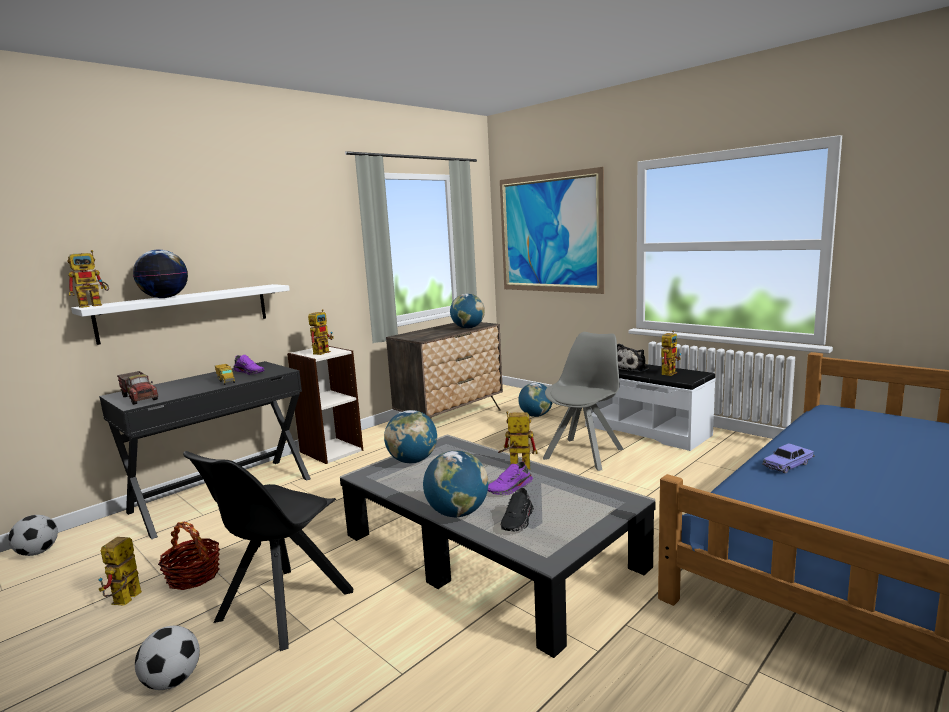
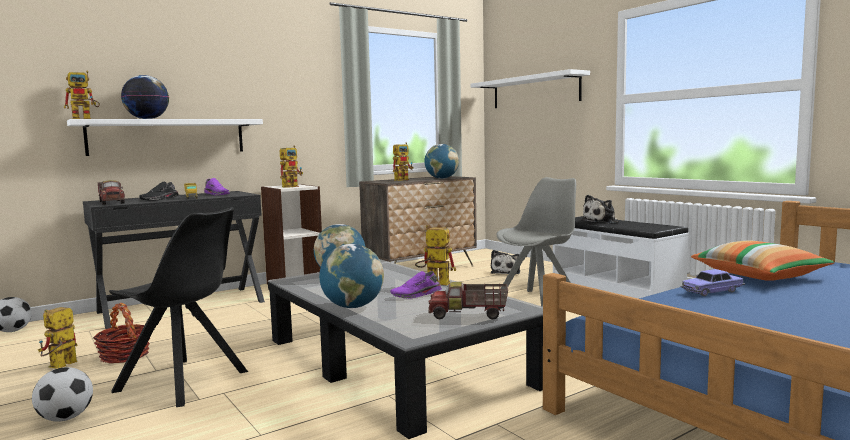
camera: 10 degrees right, 5 degrees down
(282, 608) = (184, 382): black chair -> black chair turned 105 degrees counterclockwise
(518, 520) = (406, 314): black shoe -> black shoe (160, 199)
(535, 415) = (506, 272): globe -> plush toy
(549, 233) = (535, 91): picture -> white shelf
(580, 516) = (468, 315): none -> toy truck
(669, 372) = (637, 225): toy robot -> toy robot (403, 179)
(812, 437) = (759, 276): none -> pillow

